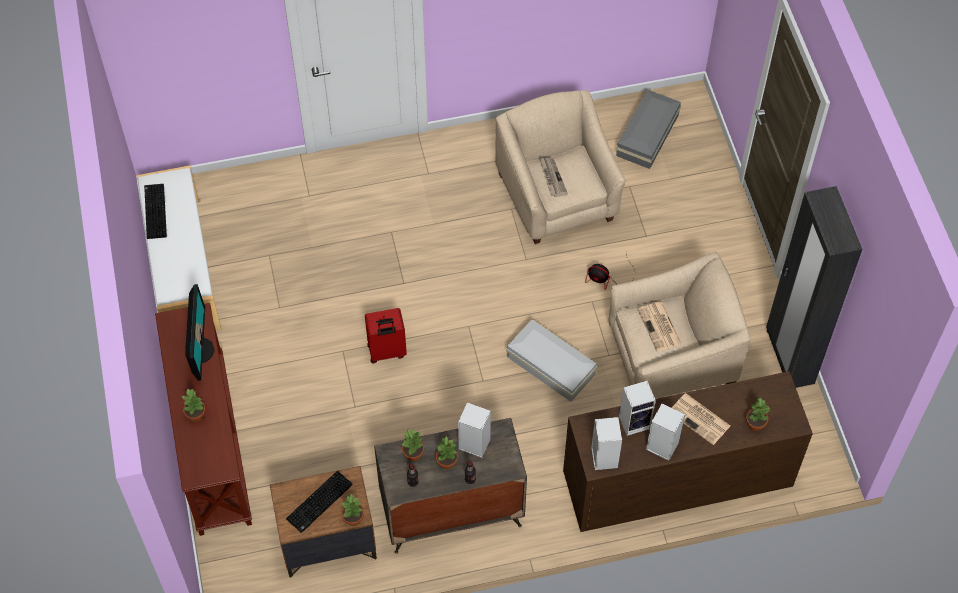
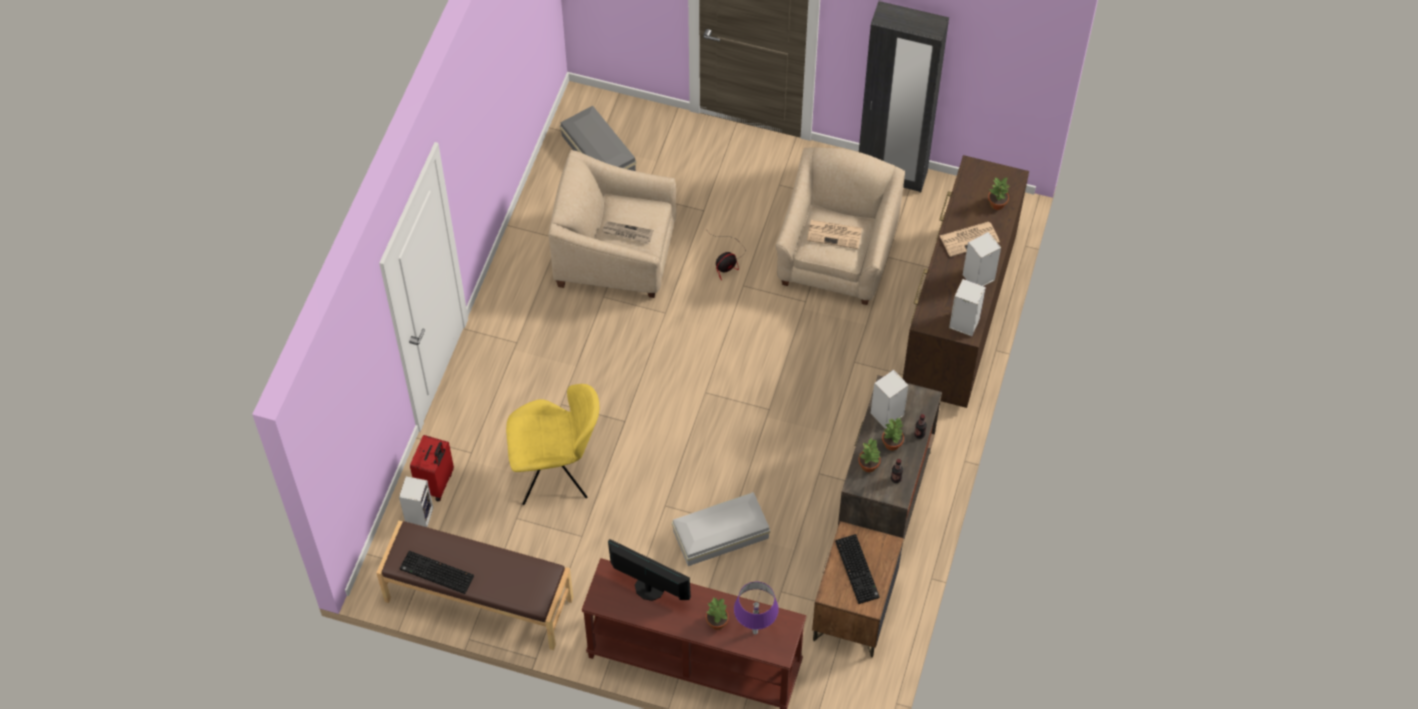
camera: 60 degrees left, 0 degrees up
(182, 268) = (478, 600): white bench -> brown bench
(202, 447) = (755, 632): none -> purple table lamp
(325, 261) = (556, 473): none -> yellow chair
(353, 519) = (889, 551): potted plant -> none
(386, 352) = (689, 470): red suitcase -> red suitcase (436, 483)
(551, 367) = (789, 350): white storage box -> white storage box (722, 535)
(635, 421) = (944, 284): speaker -> speaker (419, 514)

